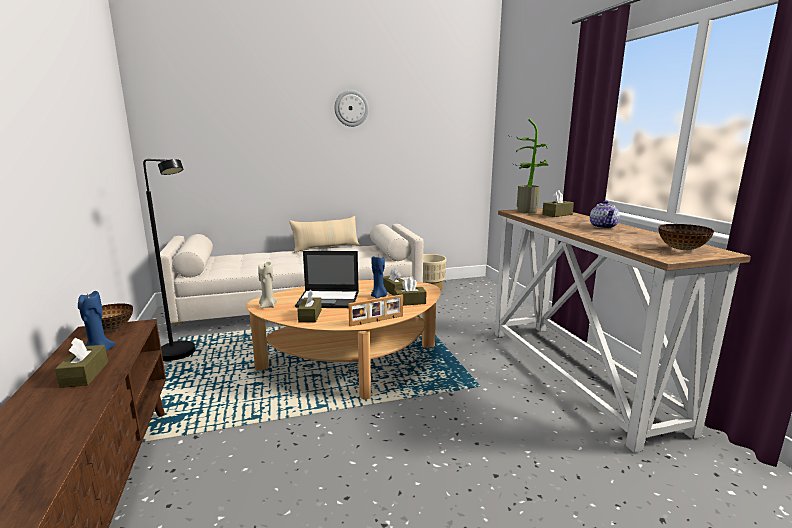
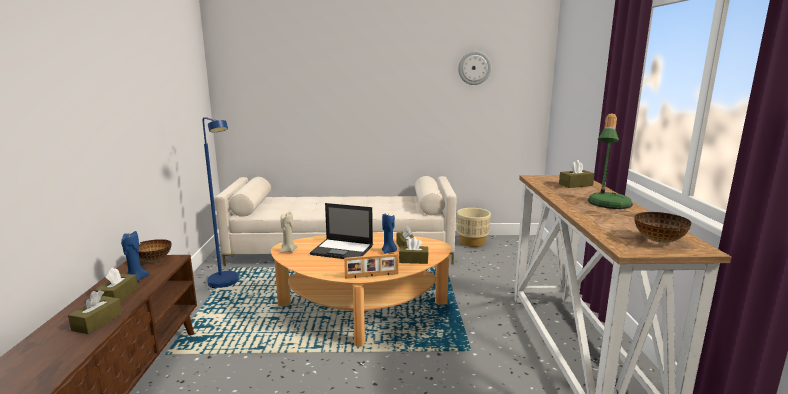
camera: 15 degrees right, 0 degrees up
(182, 356) = (226, 284): black floor lamp -> blue floor lamp
(310, 316) = (317, 264): brown tissue box -> brown tissue box (97, 322)
(326, 248) = (371, 196): beige pillow -> none
(351, 108) = (401, 64): wall clock -> wall clock (474, 68)
(527, 211) = (548, 178): potted plant -> none
(604, 227) = (607, 205): teapot -> table lamp

